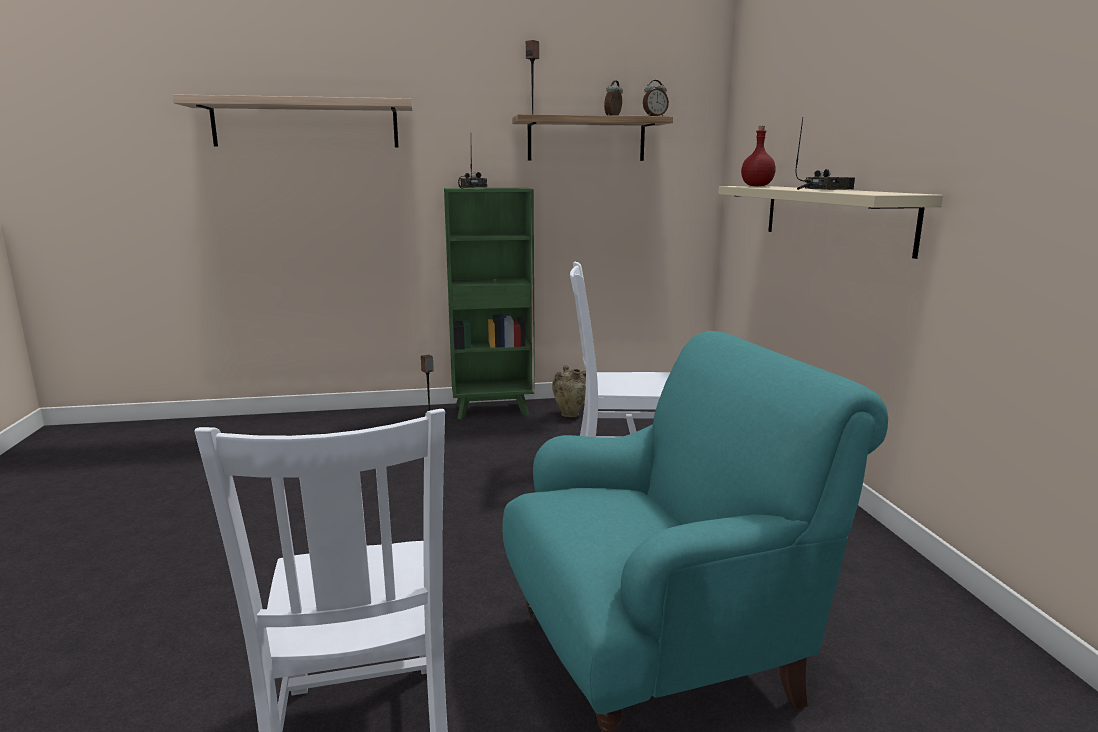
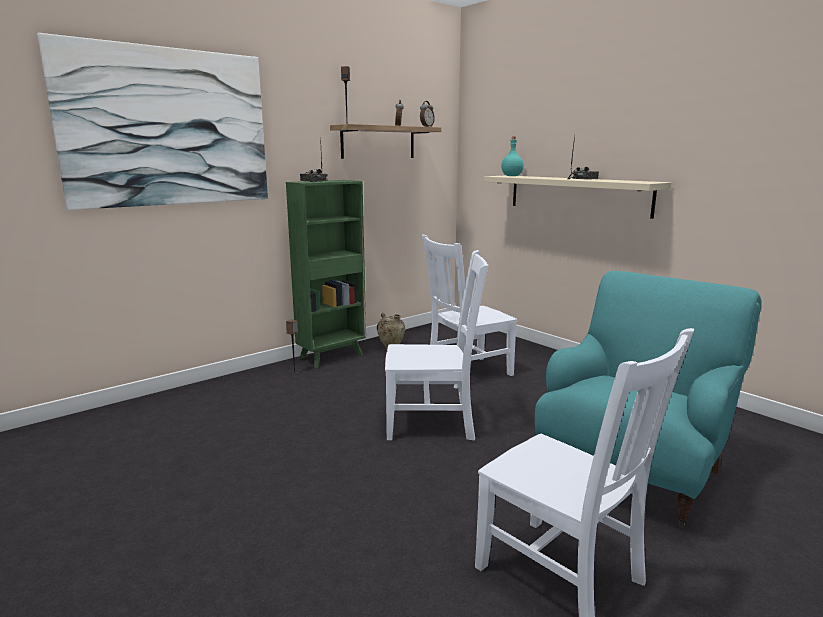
camera: 30 degrees left, 0 degrees up
(306, 124) = (168, 128): shelf -> picture
(492, 511) = (433, 423): none -> white chair
(756, 186) = (511, 176): red bottle -> turquoise bottle

